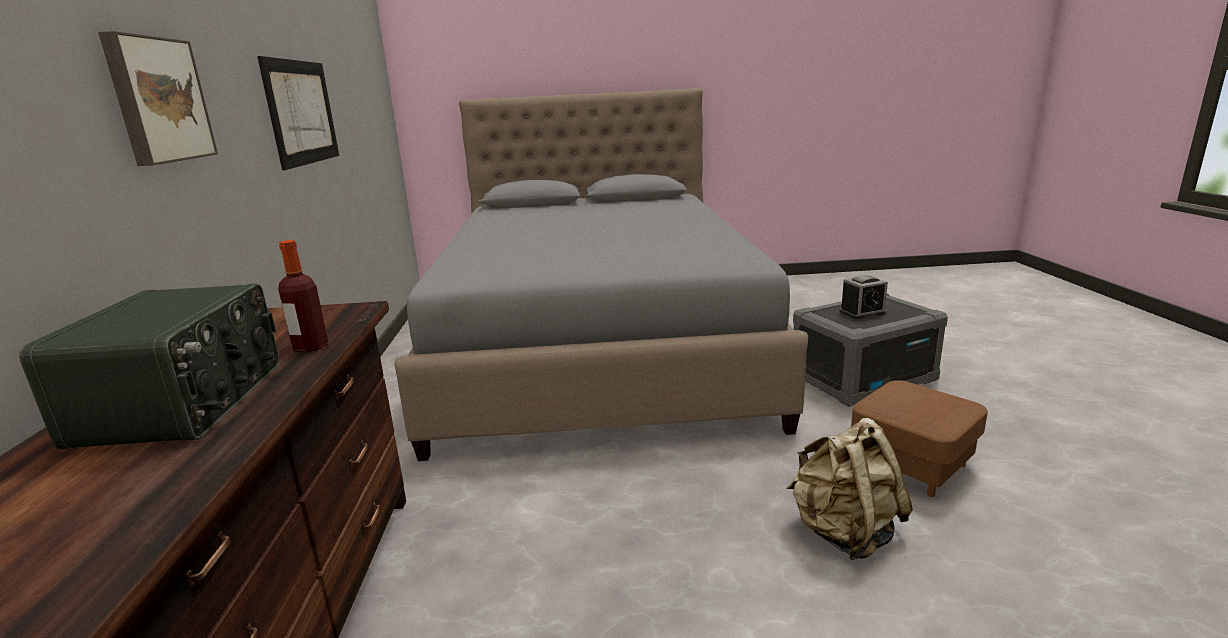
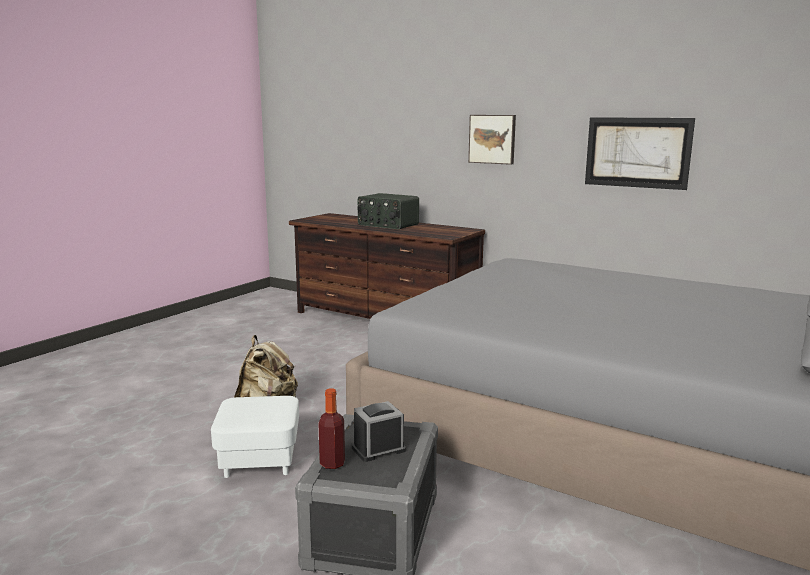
camera: 125 degrees right, 5 degrees down
(310, 347) = (410, 231): bottle -> bottle (332, 463)
(862, 312) = (378, 449): alarm clock -> alarm clock turned 45 degrees clockwise
(911, 465) = (259, 460): brown ottoman -> white ottoman

